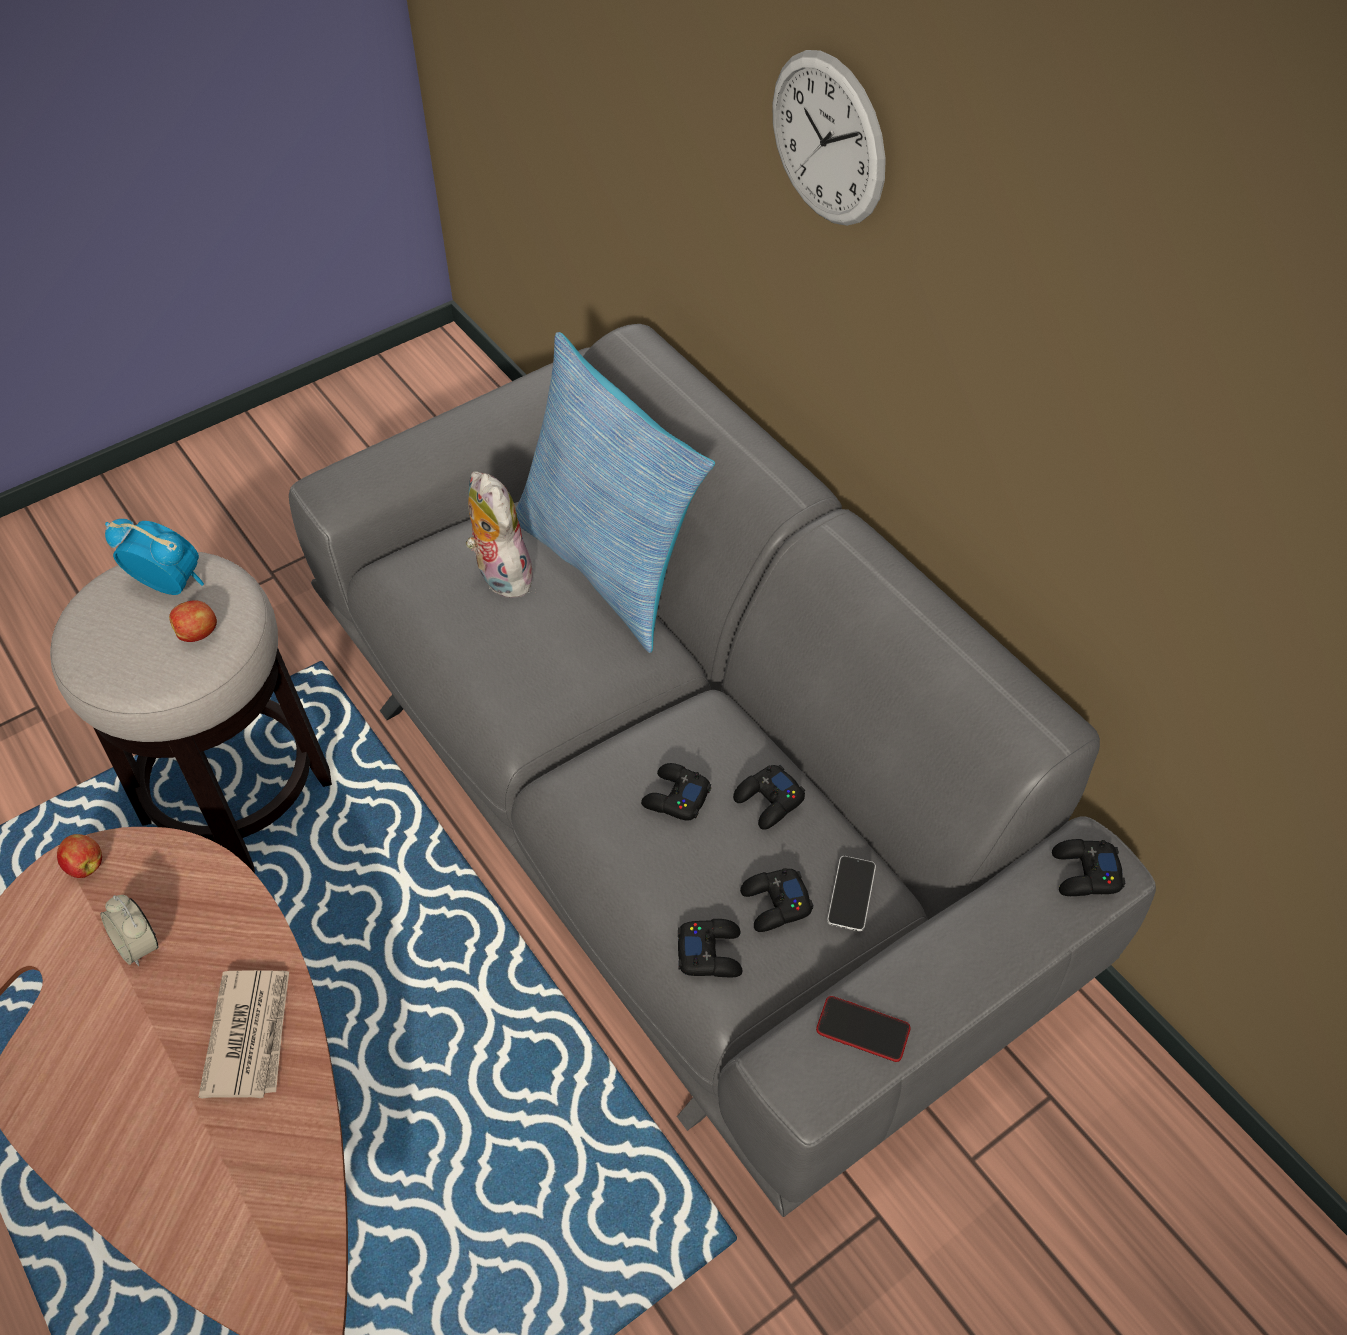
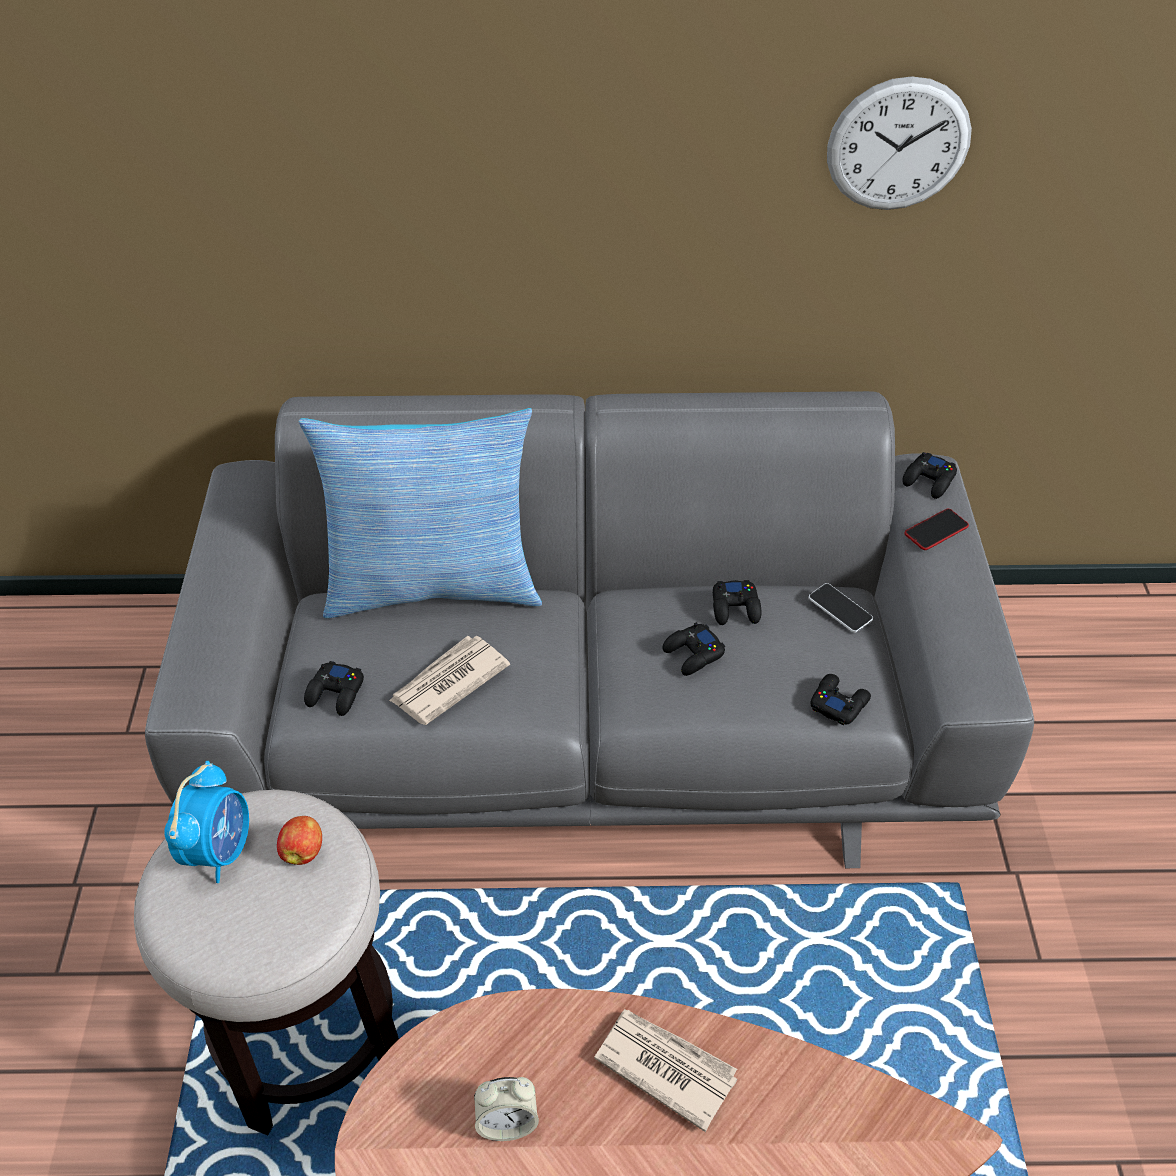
camera: 55 degrees left, 5 degrees down
(85, 865) = (379, 1133): apple -> none
(169, 584) = (219, 849): alarm clock -> alarm clock turned 135 degrees clockwise
(495, 637) = (448, 683): none -> newspaper
(500, 575) = (381, 651): plush toy -> none
(775, 904) = (824, 648): black game controller -> black game controller (336, 693)
(827, 139) = (482, 110): wall clock -> wall clock (898, 145)
(863, 1029) = (970, 643): phone -> phone (936, 530)

